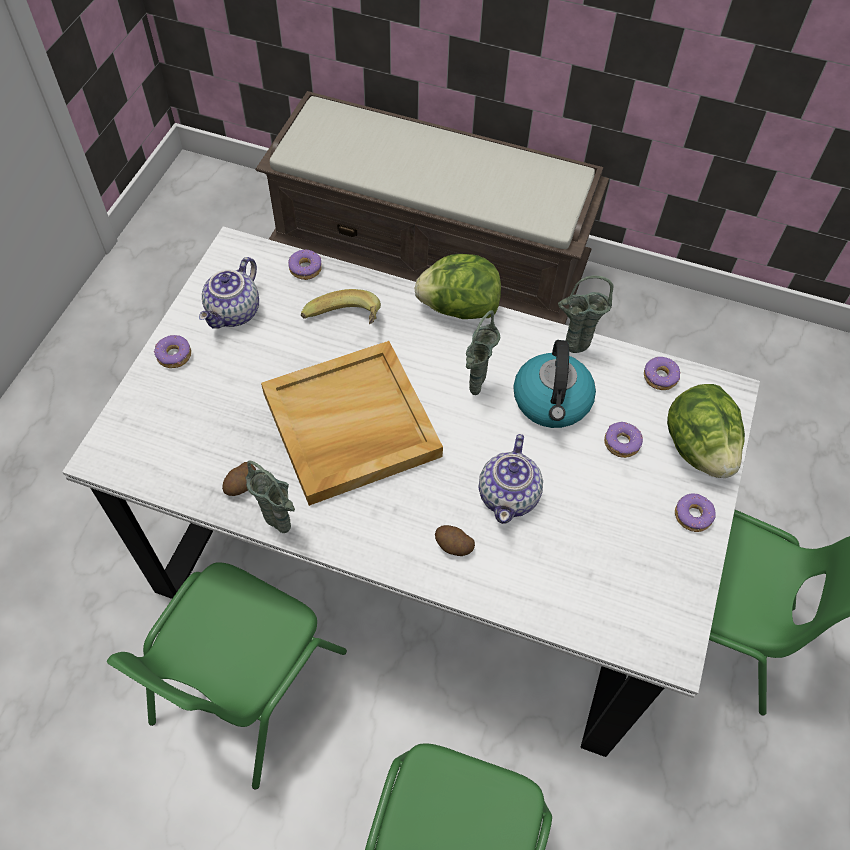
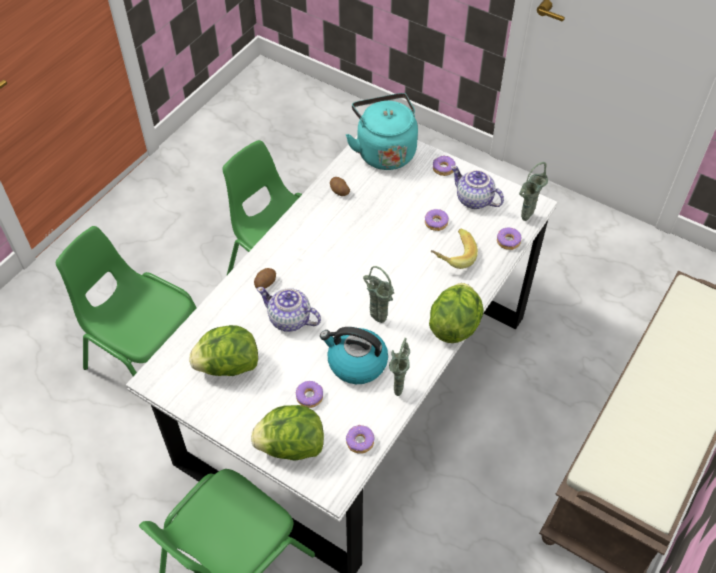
camera: 105 degrees right, 5 degrees down
(141, 439) = (384, 151): none -> turquoise kettle
(282, 530) = (303, 206): green vase -> green vase (525, 219)
(350, 426) = (366, 246): beige tray -> none
(613, 556) = (228, 366): none -> lettuce
(693, 516) = (239, 423): donut -> donut (436, 223)

